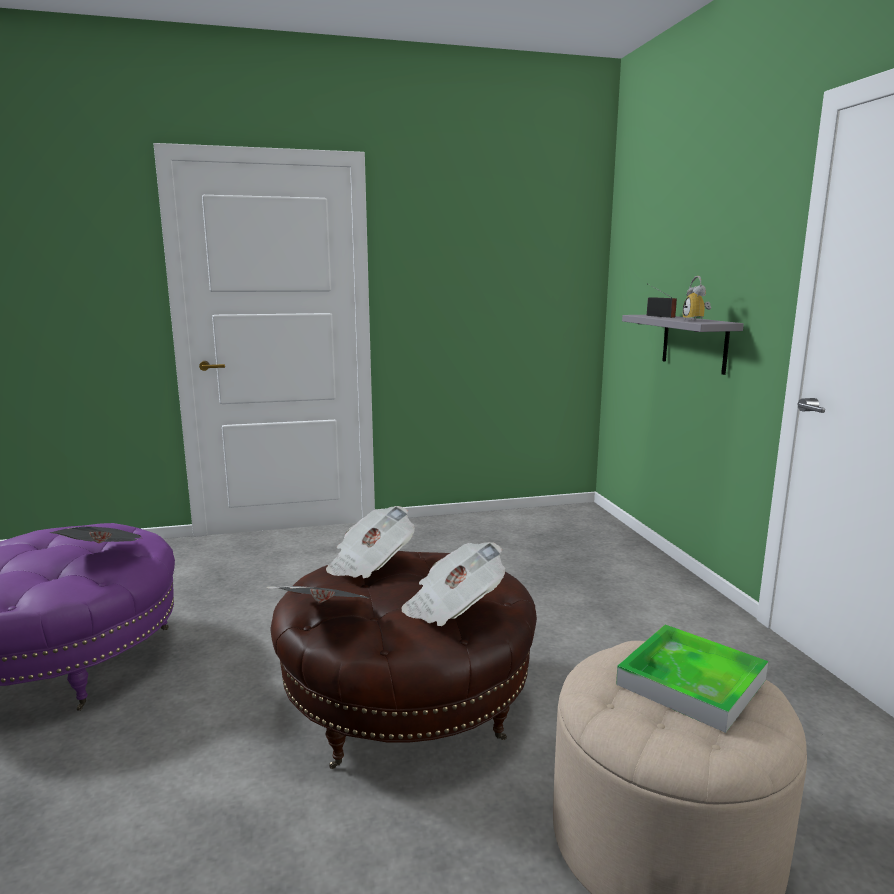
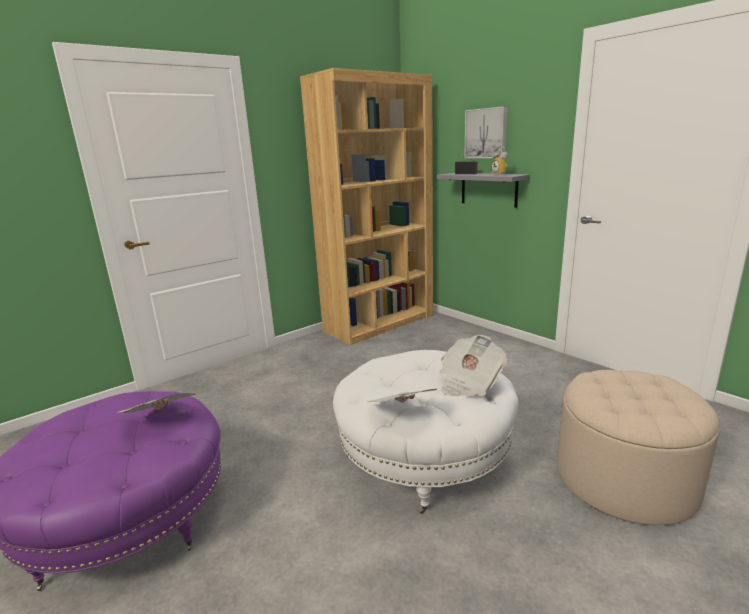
camera: 25 degrees left, 5 degrees up
(370, 564) = (378, 370): newspaper -> none
(407, 703) = (424, 457): brown ottoman -> white ottoman
(528, 522) = (380, 323): none -> brown bookcase
(691, 682) = (637, 386): tray -> none
(697, 257) = (486, 133): none -> picture

